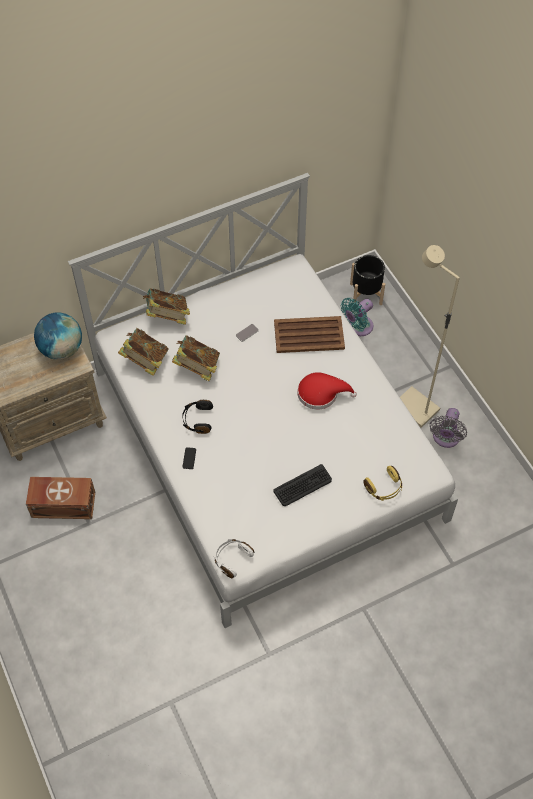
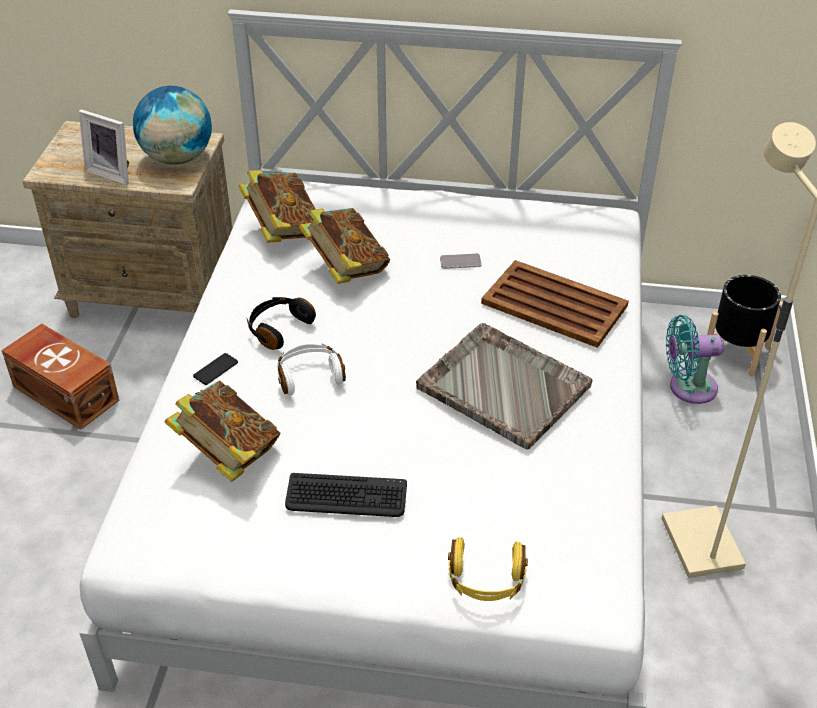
camera: 35 degrees right, 15 degrees down
(36, 378) = (113, 172): none -> picture frame
(167, 316) = (366, 197): book -> book (228, 454)
(232, 559) = (127, 539): white headphones -> white headphones (309, 376)
(321, 393) = (502, 386): red hat -> grey tray
(445, 438) = (722, 619): grey fan -> none

